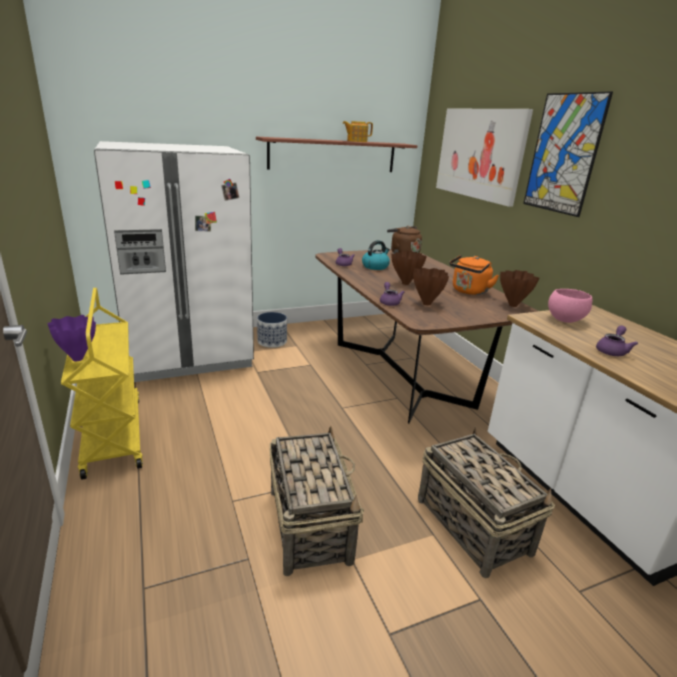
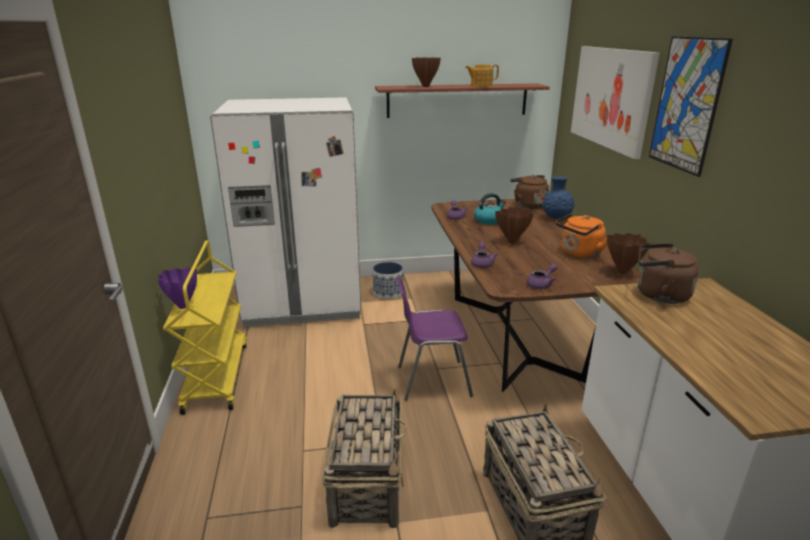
camera: 15 degrees right, 0 degrees up
(340, 419) = (431, 380): none -> purple chair
(426, 304) = (521, 267): brown vase -> brown vase (425, 86)
(432, 264) = (556, 218): none -> blue vase
(564, 319) = (658, 295): pink bowl -> brown kettle
(612, 351) = (691, 336): purple teapot -> purple teapot (541, 285)

